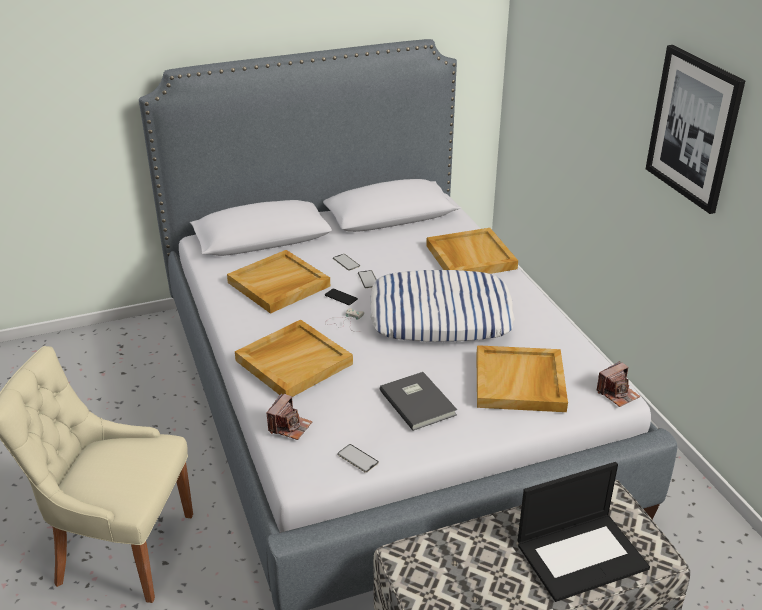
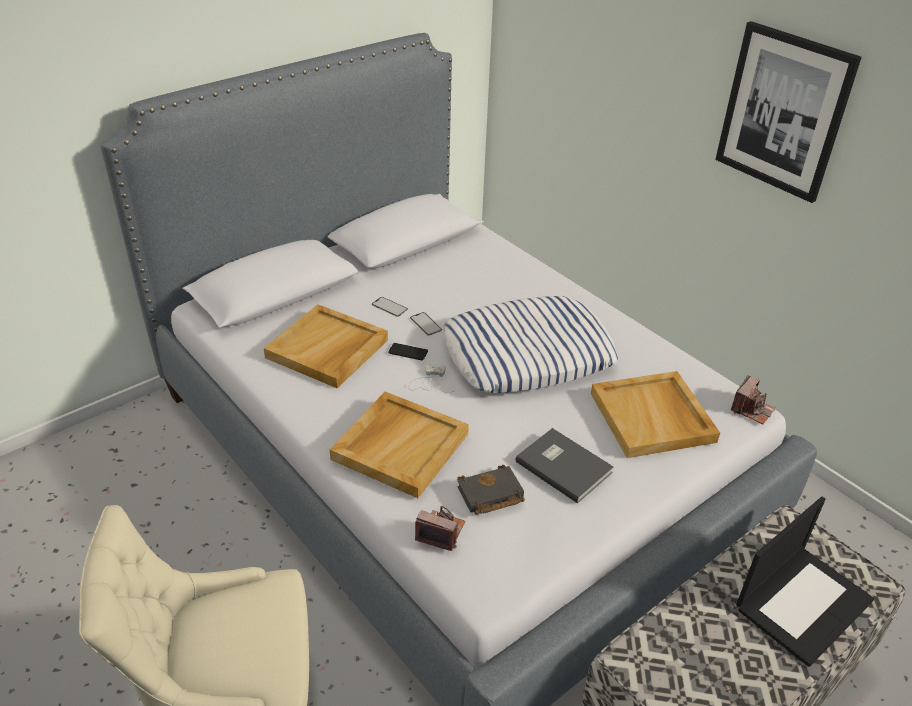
camera: 20 degrees left, 5 degrees up
(290, 426) = (440, 532): camera -> camera turned 75 degrees counterclockwise
(343, 410) = (489, 495): none -> black book
(357, 458) = (537, 554): phone -> none
(470, 257) = (519, 277): beige tray -> none

